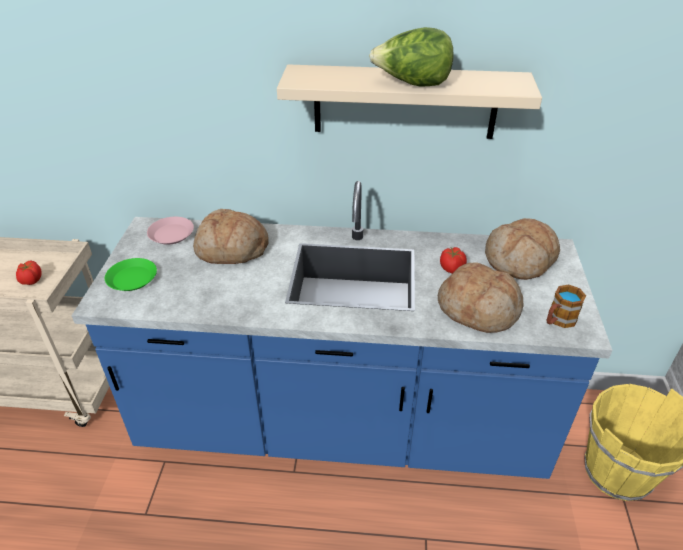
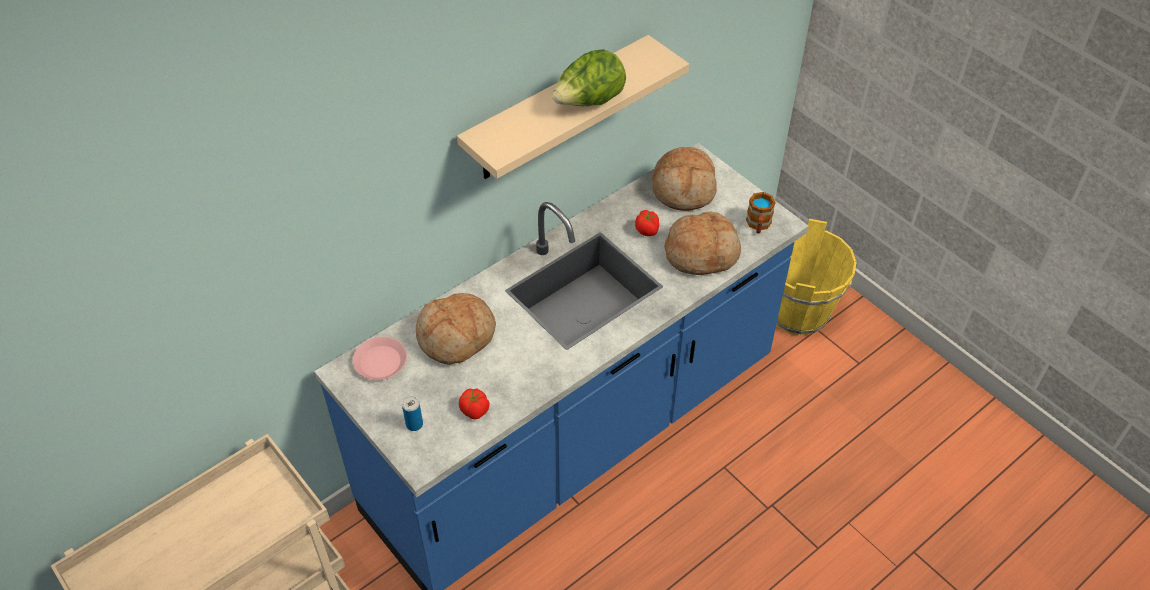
camera: 45 degrees left, 10 degrees up
(31, 280) = (259, 511): tomato -> tomato (474, 411)
(132, 278) = (414, 424): green plate -> can

